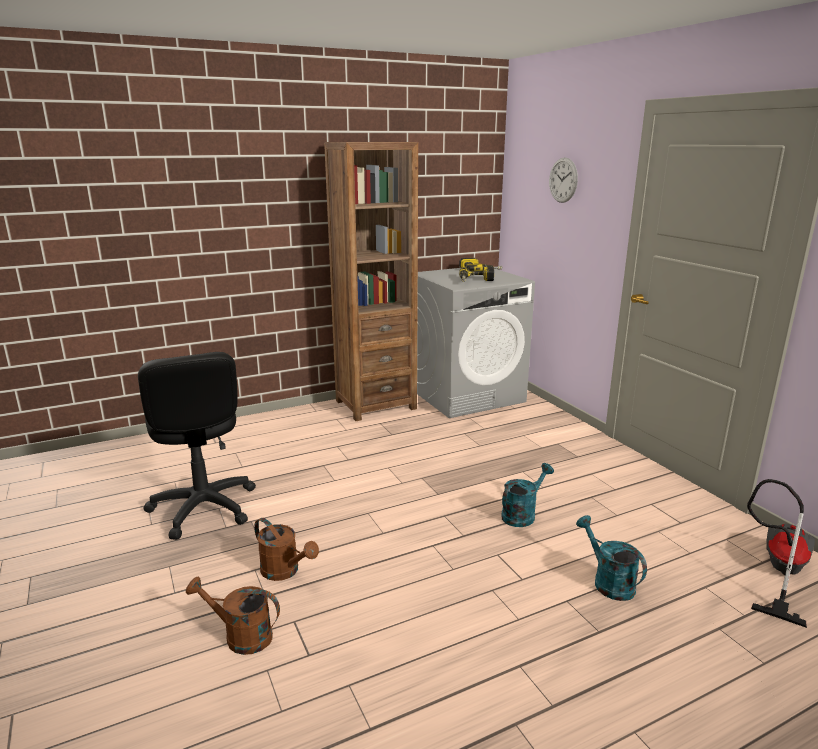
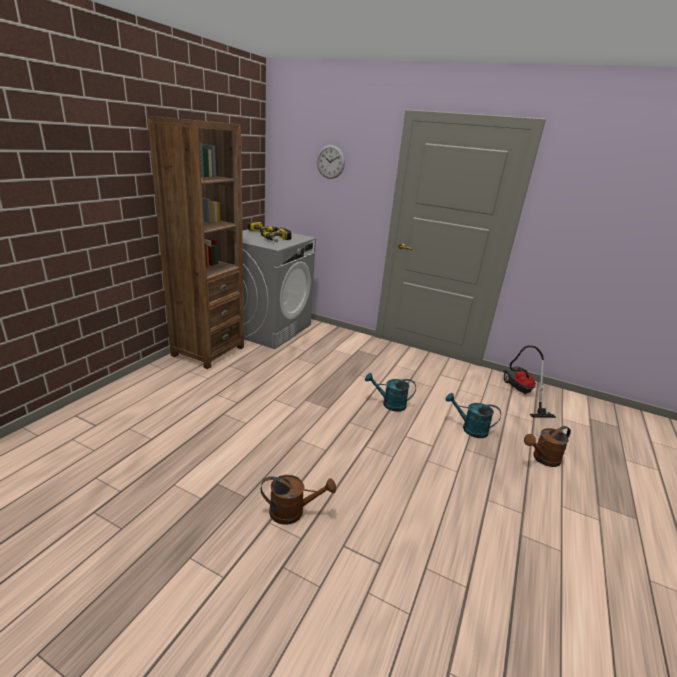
camera: 40 degrees left, 5 degrees up
(203, 508) = (158, 490): black office chair -> none
(241, 636) = (320, 580): brown watering can -> brown watering can (542, 459)
(522, 514) = (389, 404): turquoise watering can -> turquoise watering can turned 90 degrees counterclockwise

